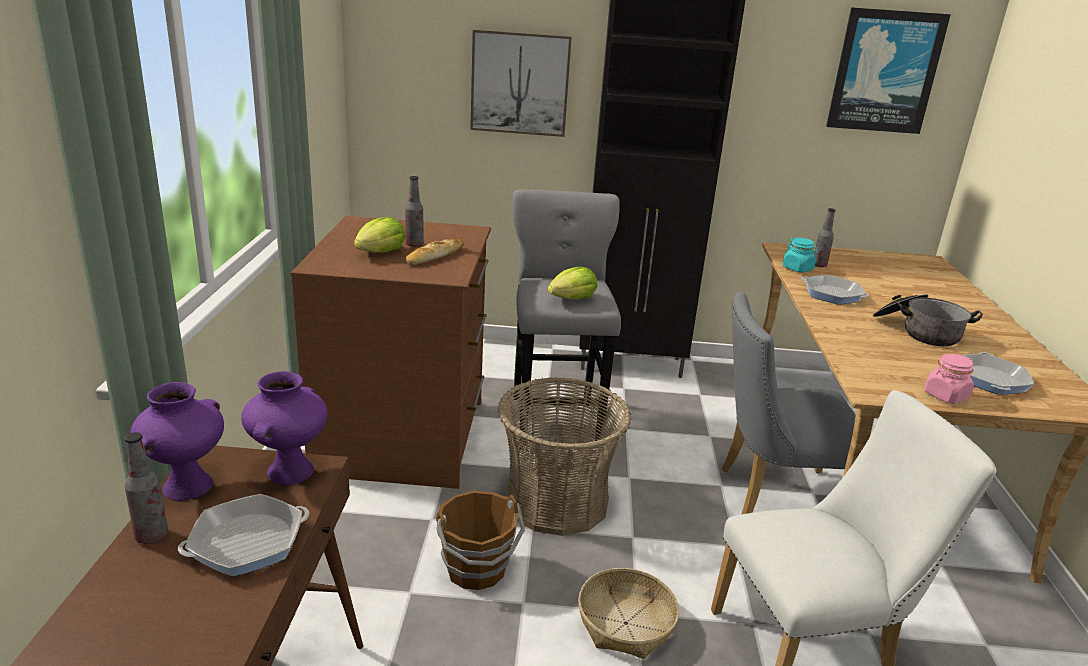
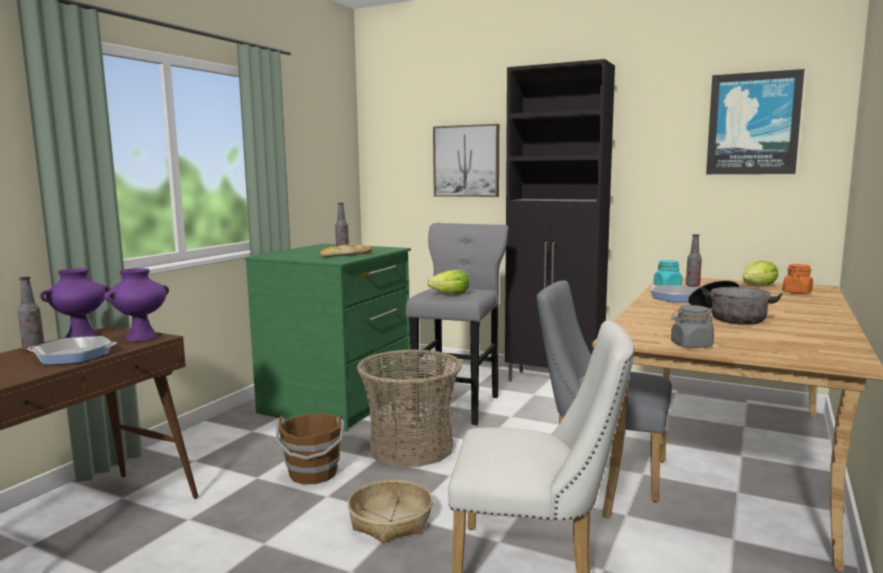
camera: 25 degrees right, 15 degrees down
(380, 252) = (314, 253): lettuce -> lettuce (758, 286)
(404, 437) = (338, 402): brown dresser -> green dresser
(922, 272) = (797, 292): none -> orange jar
(945, 396) = (691, 345): pink jar -> grey jar
(990, 379) = (758, 341): frying pan -> none

